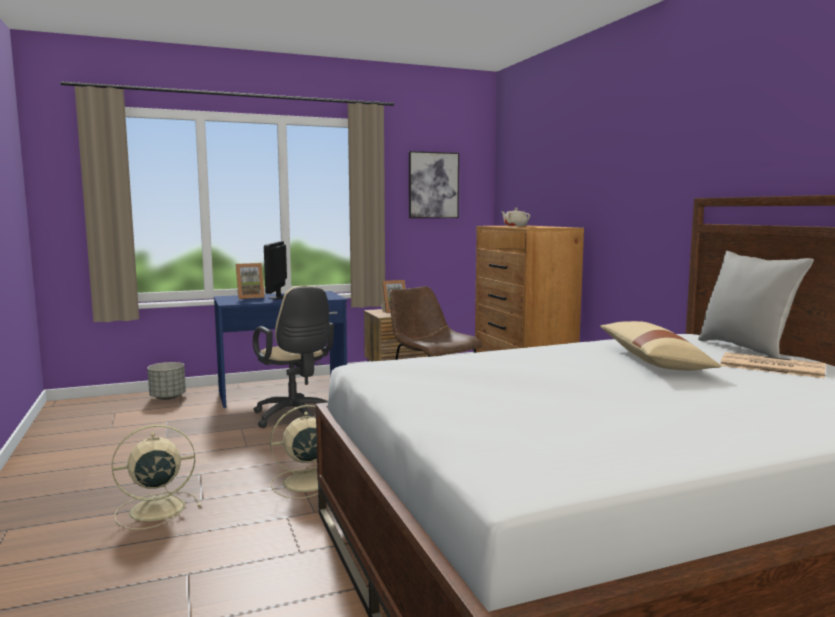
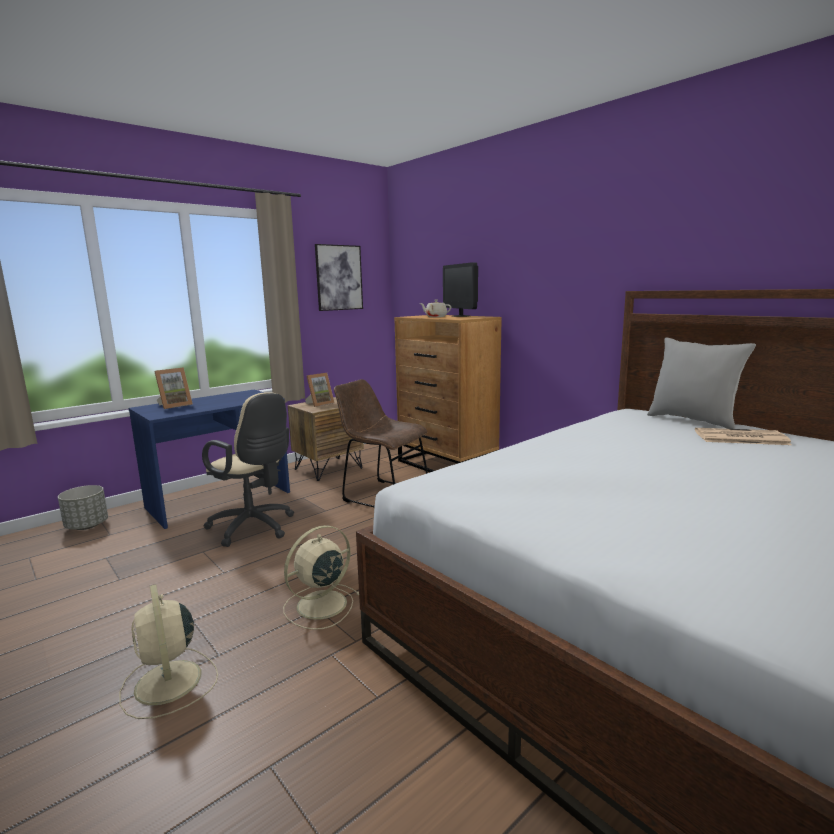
camera: 20 degrees left, 5 degrees up
(154, 509) = (168, 684): beige fan -> beige fan turned 75 degrees counterclockwise
(278, 297) = (208, 403): monitor -> monitor (461, 316)
(653, 361) = (652, 443): beige pillow -> none

